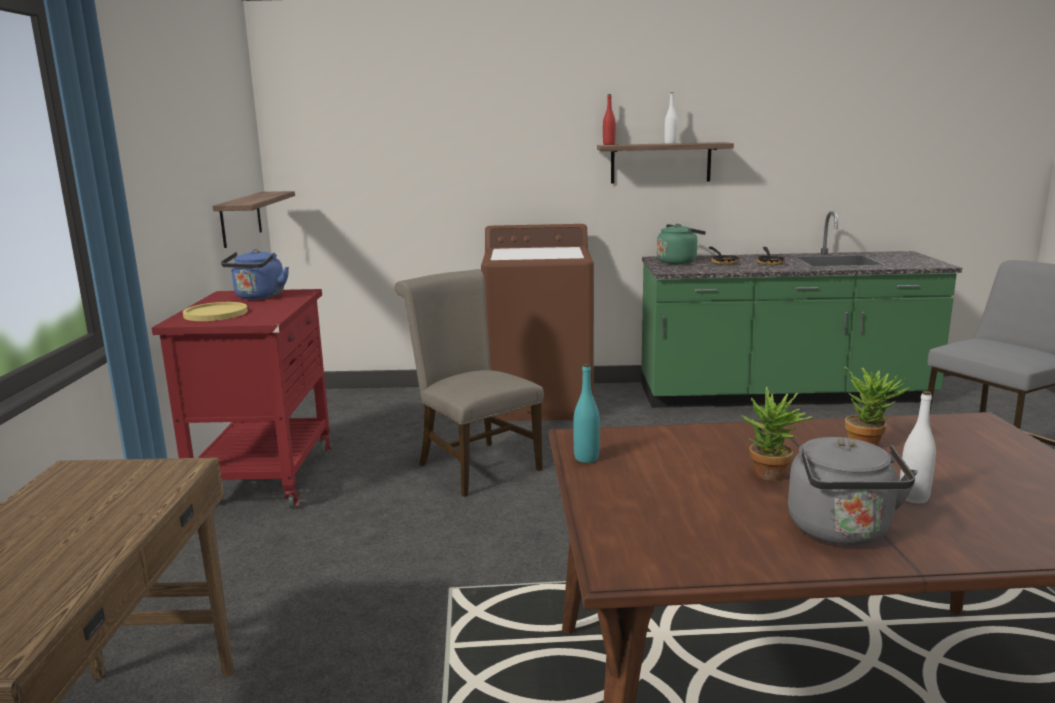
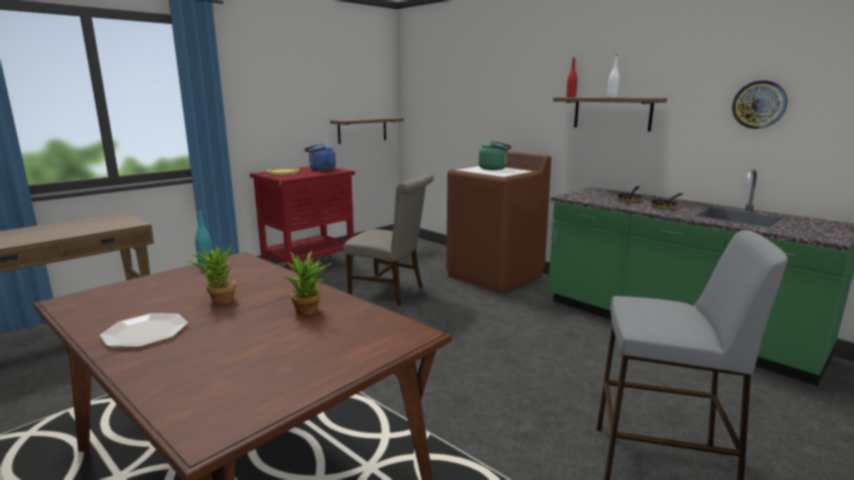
camera: 45 degrees right, 0 degrees up
(474, 465) = (391, 292): beige chair -> beige chair turned 105 degrees clockwise
(678, 262) = (599, 193): green kettle -> green kettle (494, 169)
(818, 145) = (759, 104): none -> wall clock
(842, 532) = (144, 332): grey kettle -> plate
(913, 497) = (220, 339): white bottle -> none

